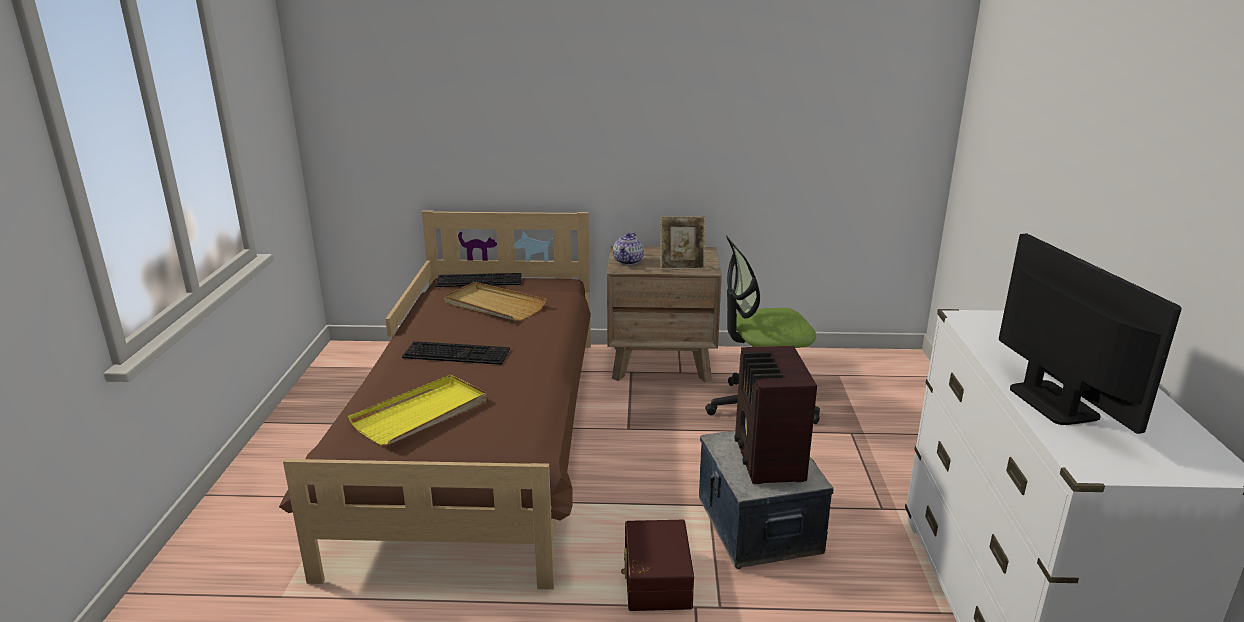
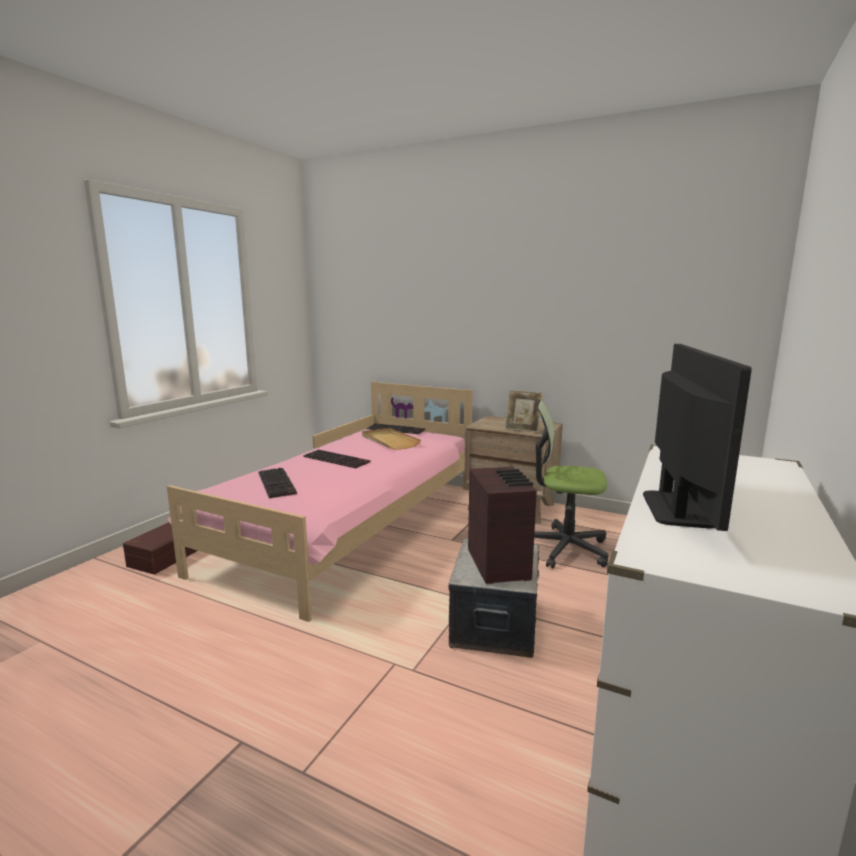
camera: 25 degrees right, 10 degrees down
(422, 414) = (278, 483): yellow tray -> keyboard
(482, 439) = (352, 526): brown bed -> pink bed
(628, 261) = (488, 423): teapot -> none
(655, 579) = (382, 636): brown storage box -> brown storage box (162, 558)
(768, 460) = (499, 563): radio -> radio turned 150 degrees clockwise

